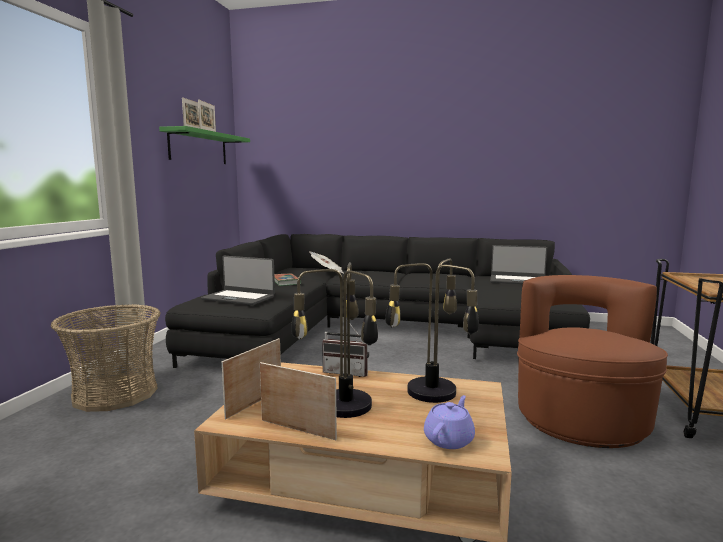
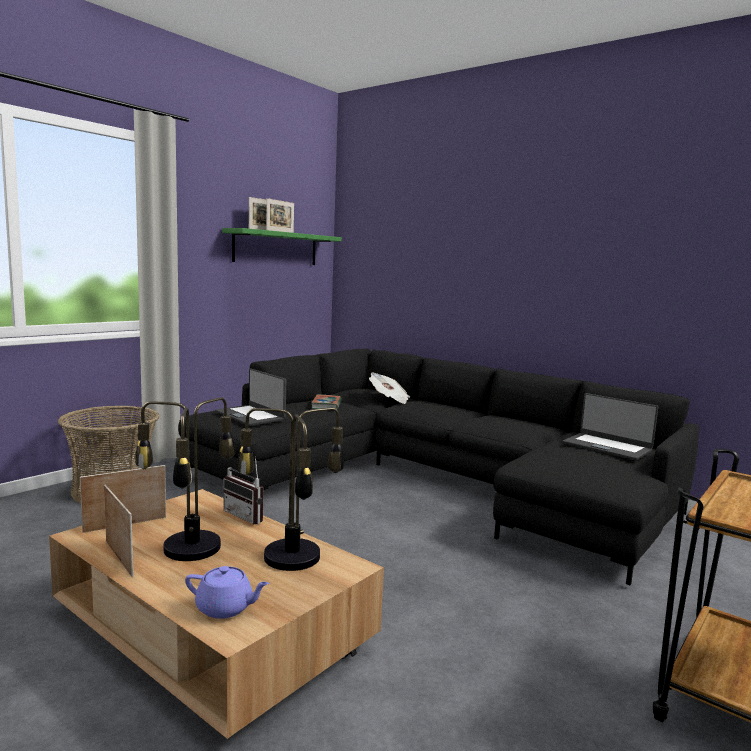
camera: 25 degrees right, 0 degrees up
(449, 439) = (225, 608): purple teapot -> purple teapot turned 45 degrees clockwise
(582, 420) = (535, 649): brown armchair -> none

